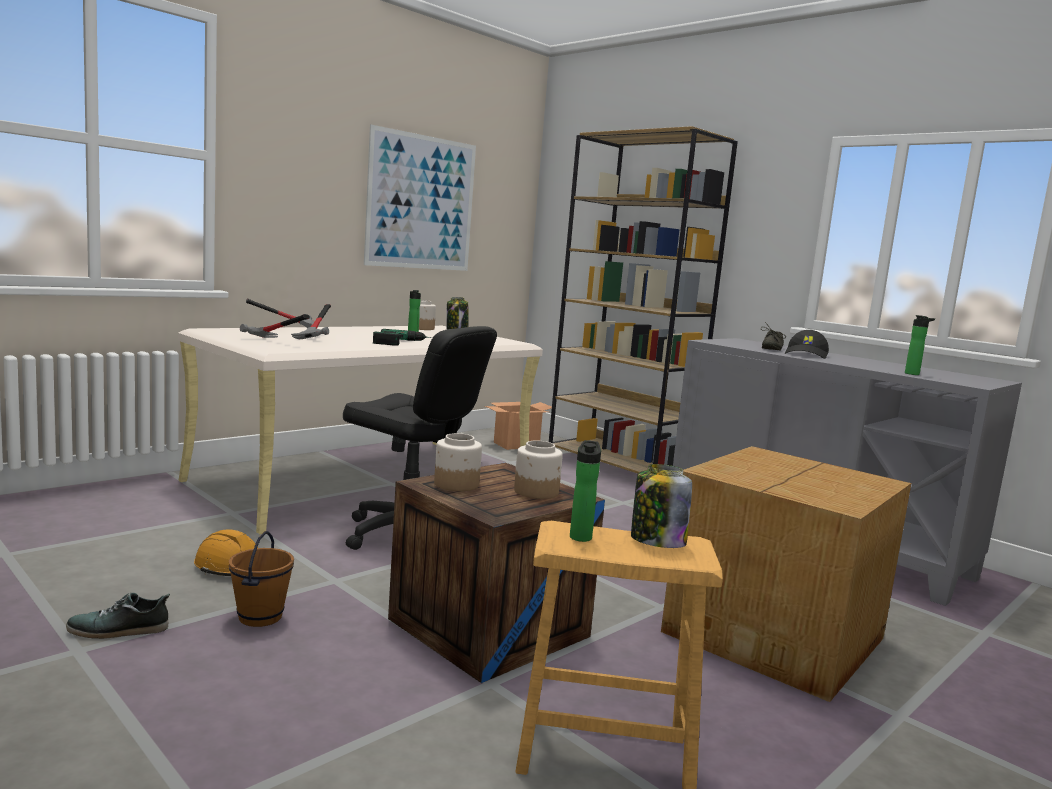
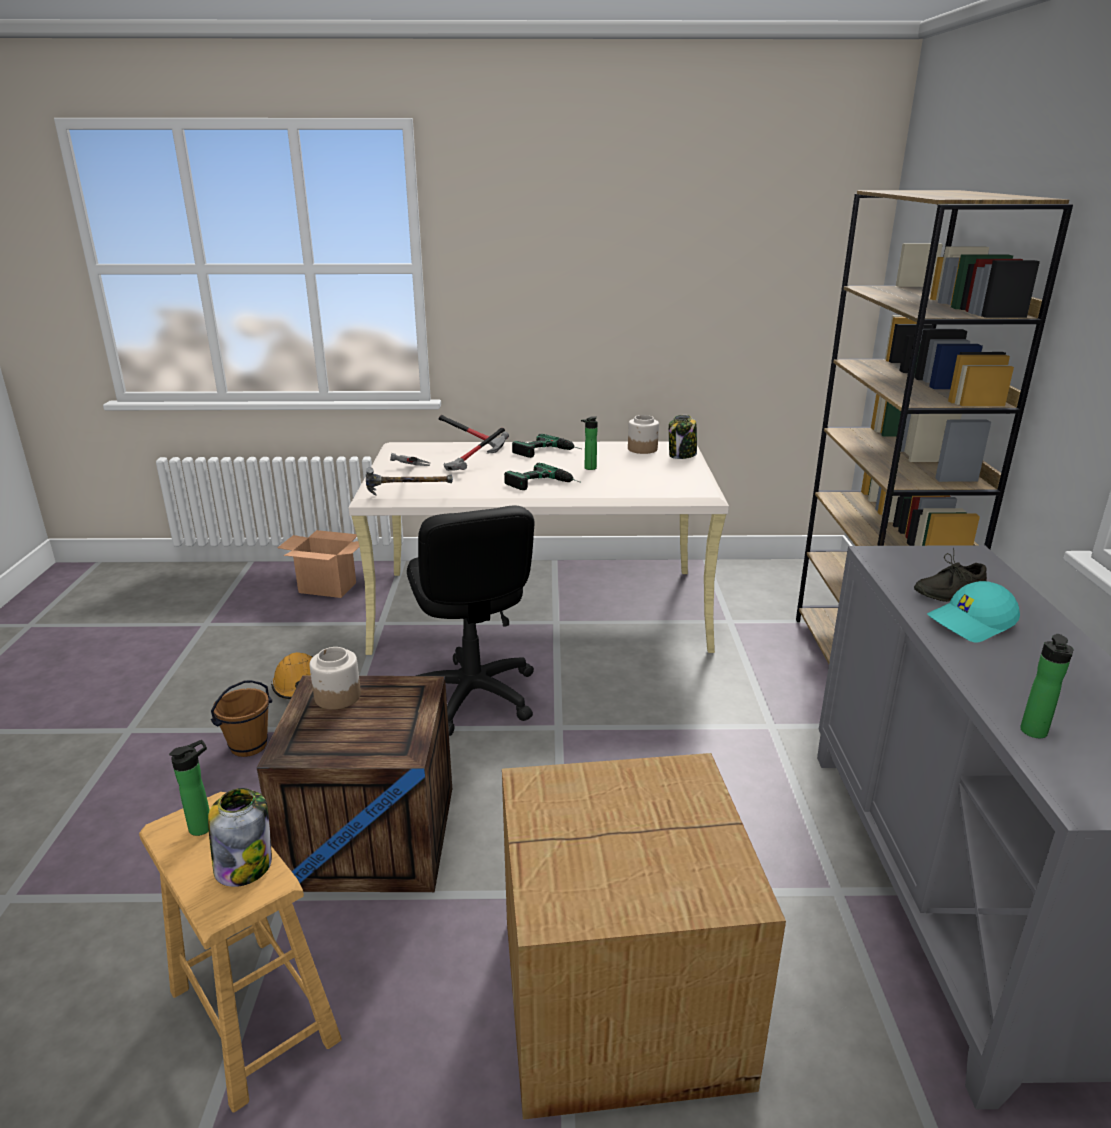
camera: 45 degrees right, 15 degrees up
(118, 630) = (167, 721): shoe -> none
(313, 351) = (407, 497): none -> hammer
(357, 330) = (548, 452): none -> power drill
(421, 202) = (681, 288): picture -> none
(516, 445) = (779, 594): cardboard box -> cardboard box (327, 588)
(537, 492) = (383, 732): jar -> none
(807, 355) = (971, 624): black cap -> turquoise cap

